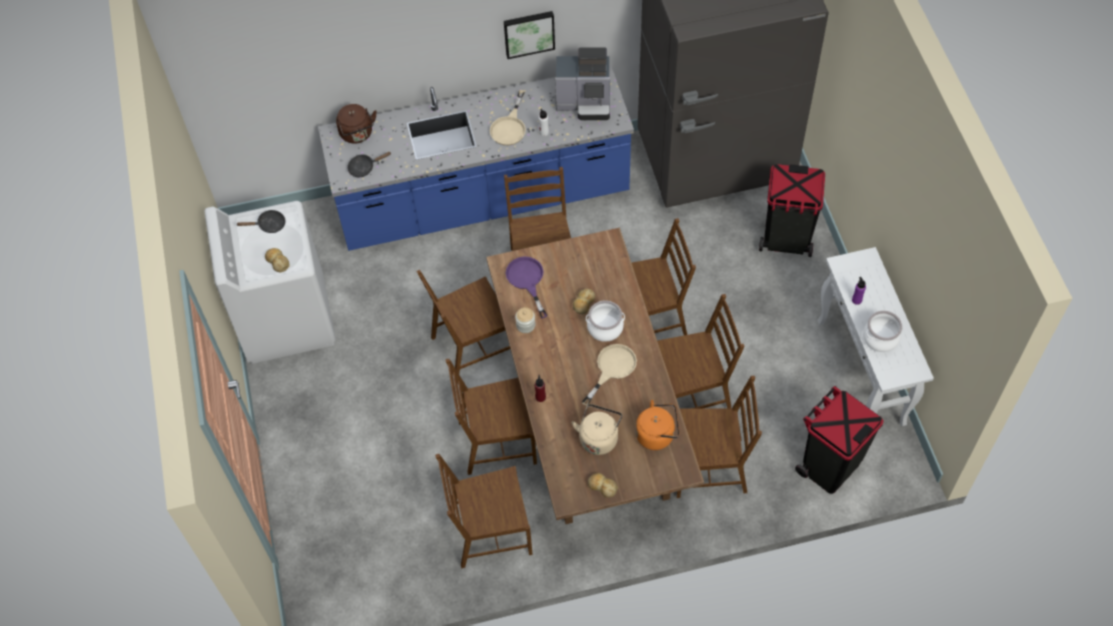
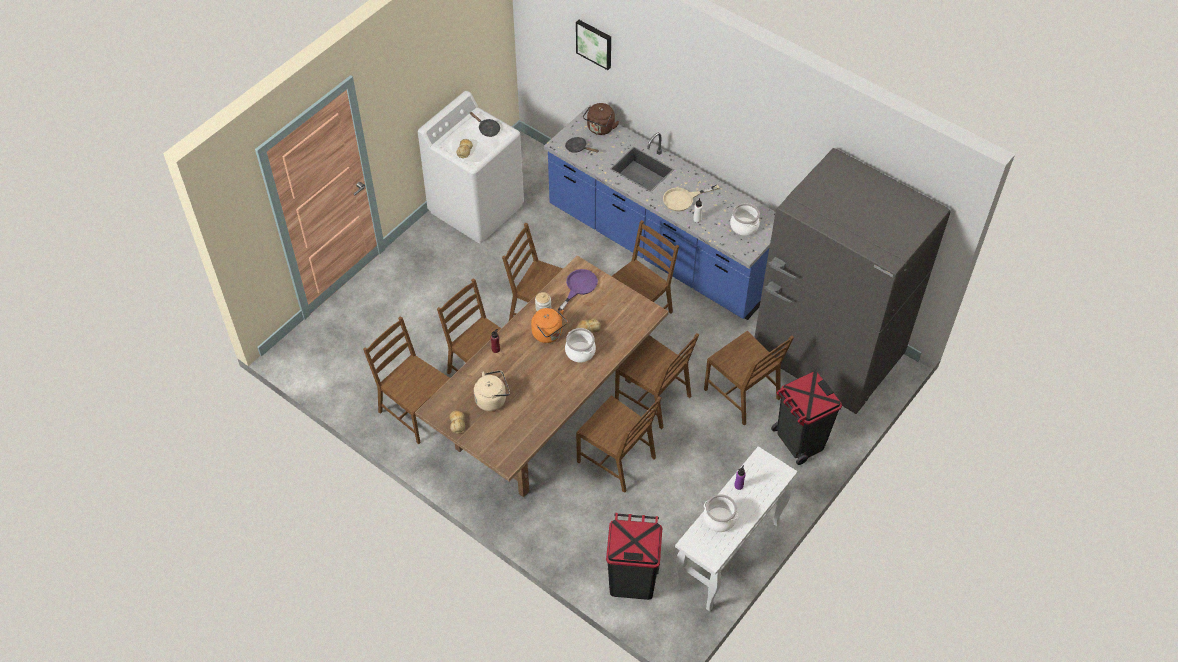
camera: 50 degrees right, 5 degrees down
(529, 33) = (741, 146): picture -> picture (595, 43)
(585, 103) = (744, 226): coffee machine -> cooking pot
(612, 369) = (551, 375): beige frying pan -> none
(657, 434) = (522, 430): orange kettle -> orange kettle (549, 334)
(710, 466) = (568, 506): brown chair -> brown chair (743, 394)

